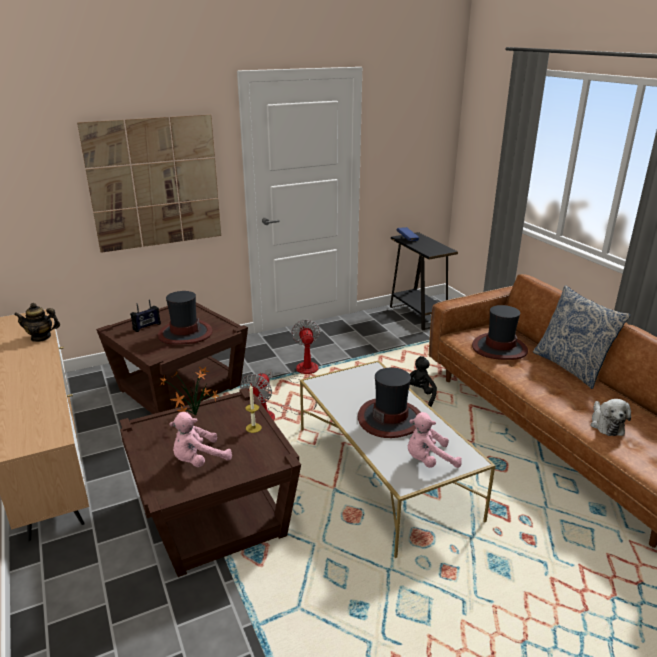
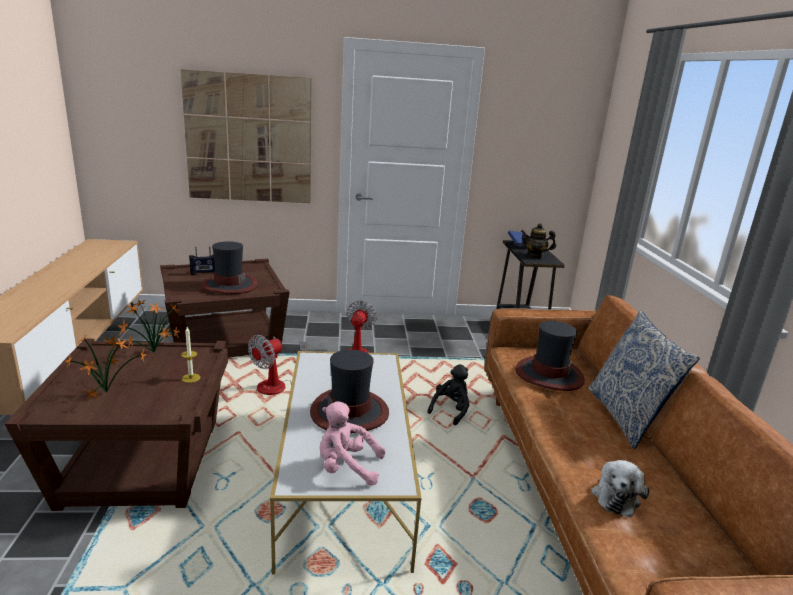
camera: 20 degrees right, 5 degrees down
(41, 337) = (100, 259): teapot -> teapot (535, 255)
(199, 460) = (107, 392): pink plush toy -> potted plant

